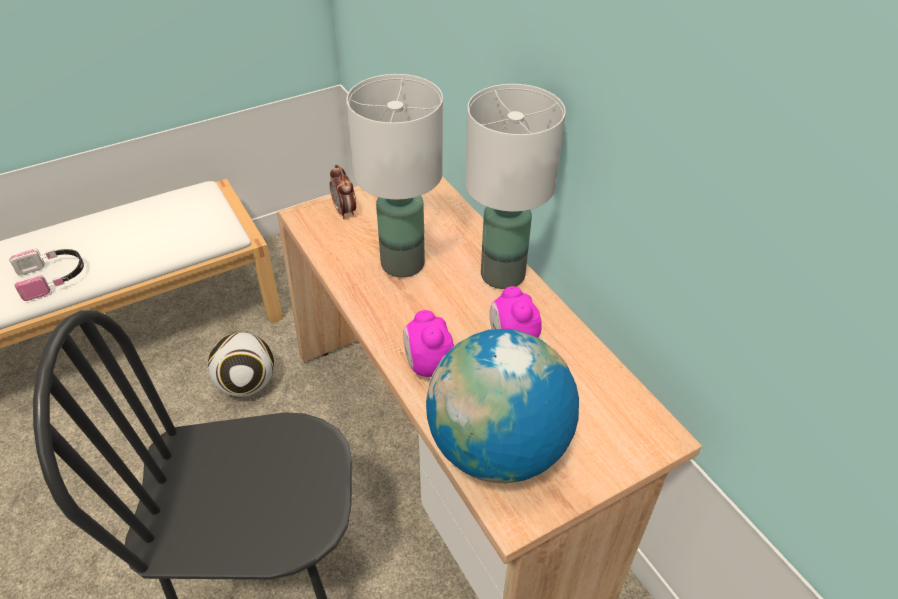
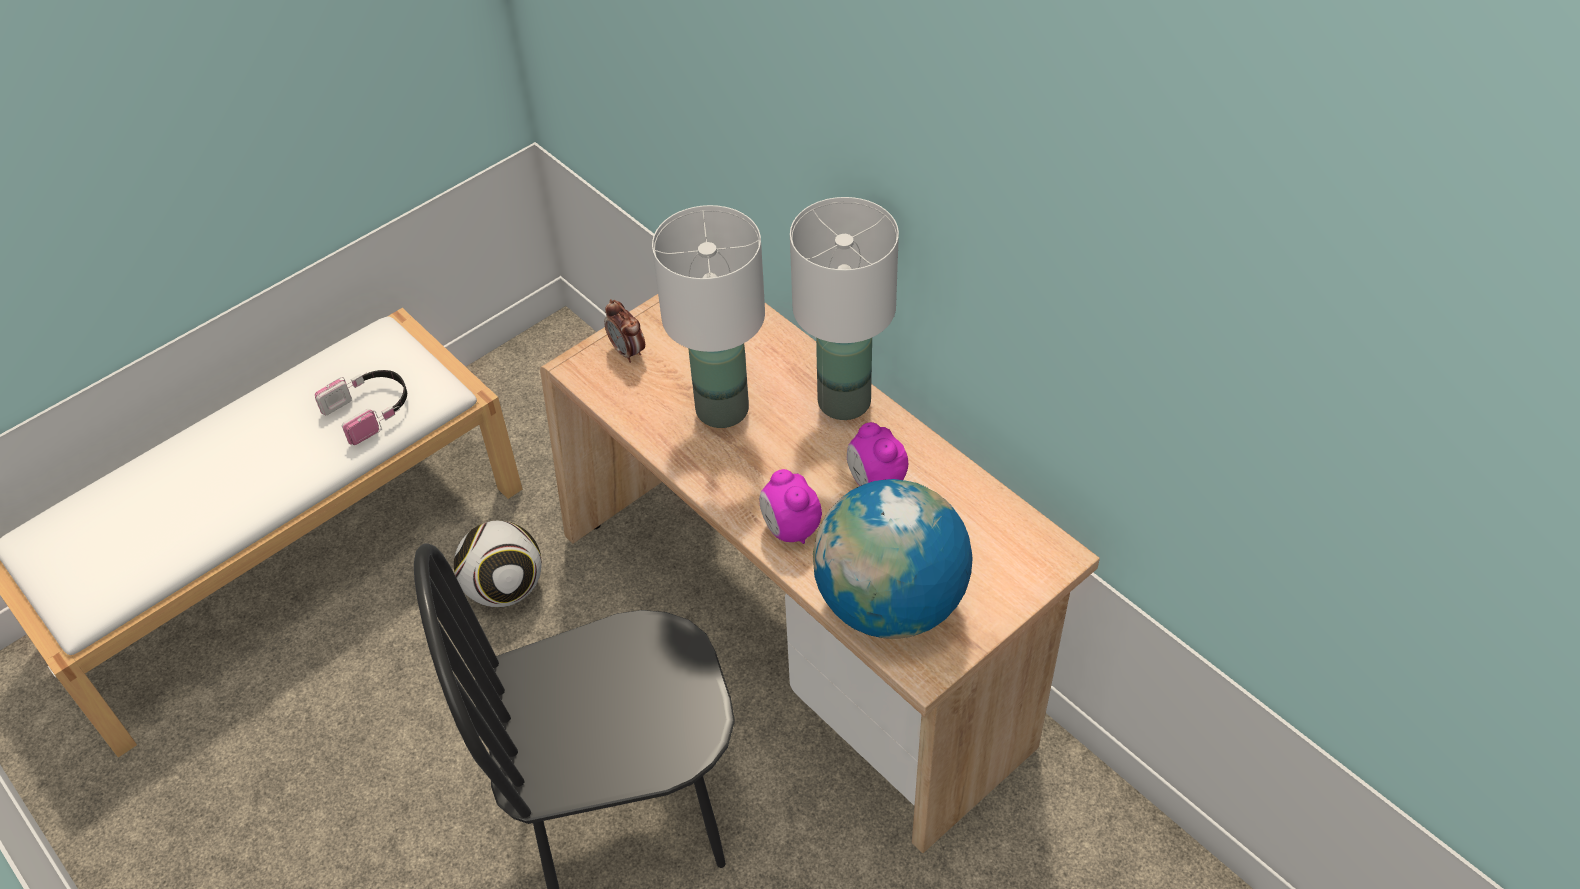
camera: 10 degrees left, 5 degrees up
(53, 278) = (235, 500): headphones -> headphones (371, 410)

